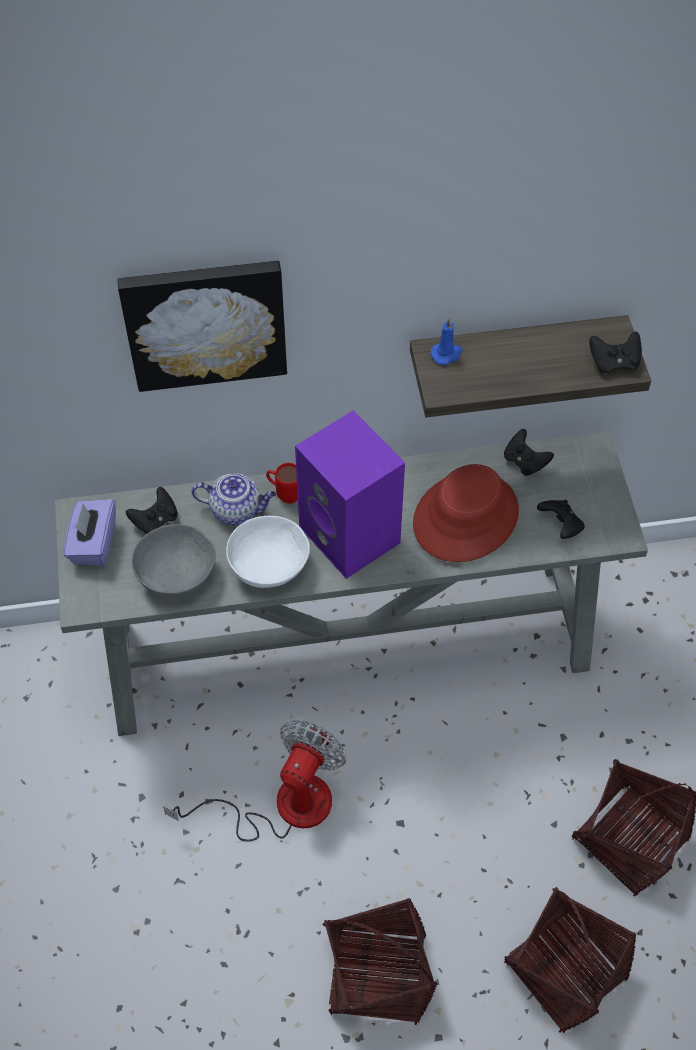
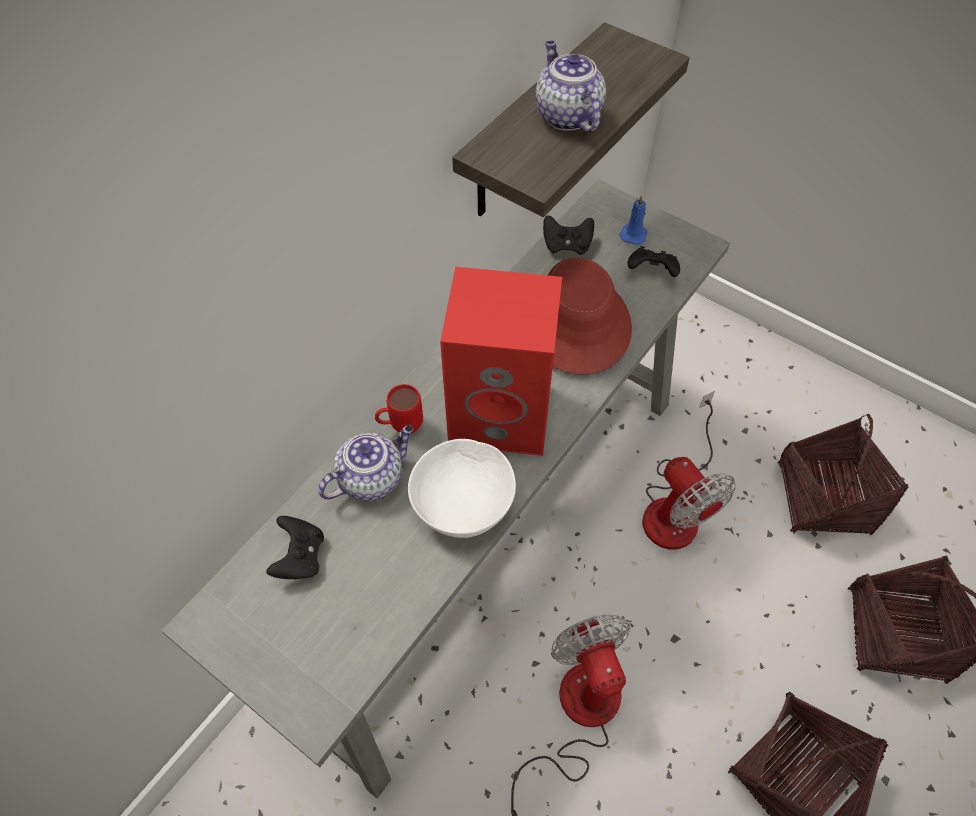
camera: 45 degrees left, 0 degrees up
(93, 544) = (258, 639): purple tissue box -> none
(176, 575) = (383, 592): grey bowl -> none
(205, 322) = (250, 253): picture -> none
(352, 535) = (503, 413): purple speaker -> red speaker
(447, 354) = (501, 145): blue candle -> blue candle (633, 234)
(506, 743) = (675, 506): none -> fan
(511, 363) = (566, 115): none -> teapot
(614, 362) = (644, 61): black game controller -> none

